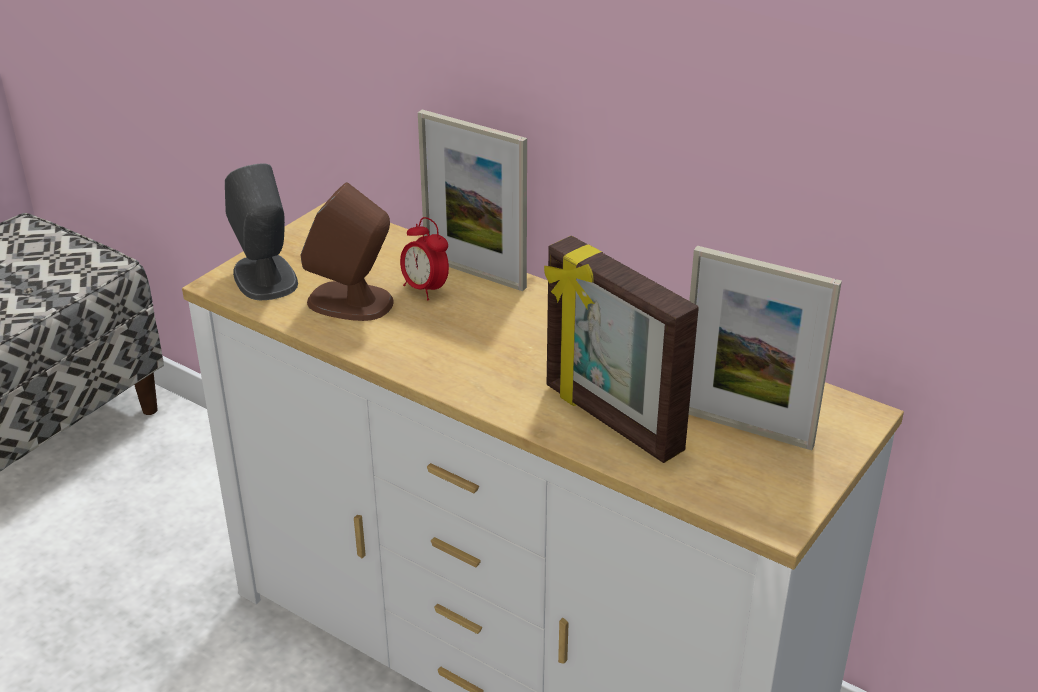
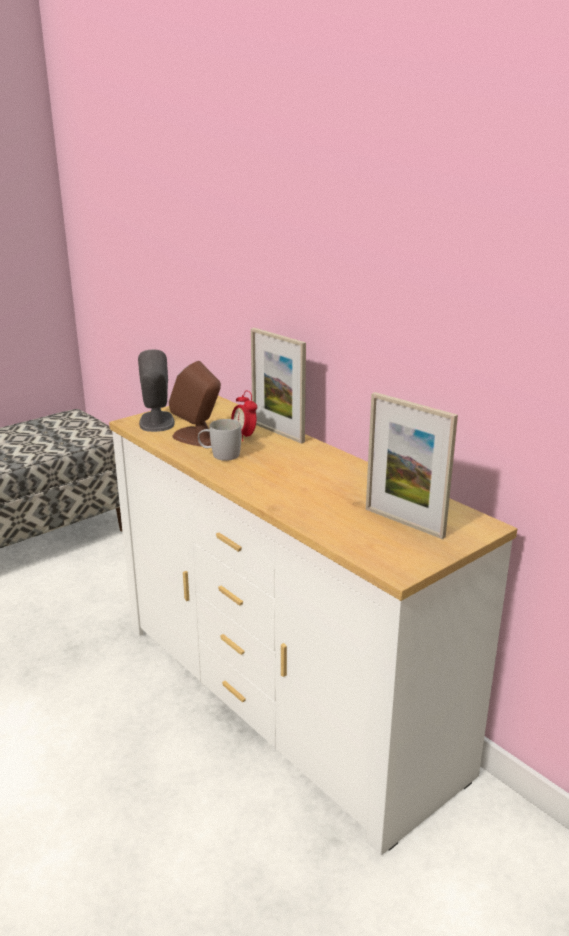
camera: 15 degrees right, 10 degrees down
(406, 335) = (220, 455): none -> white mug
(611, 420) = (319, 508): picture frame -> none

